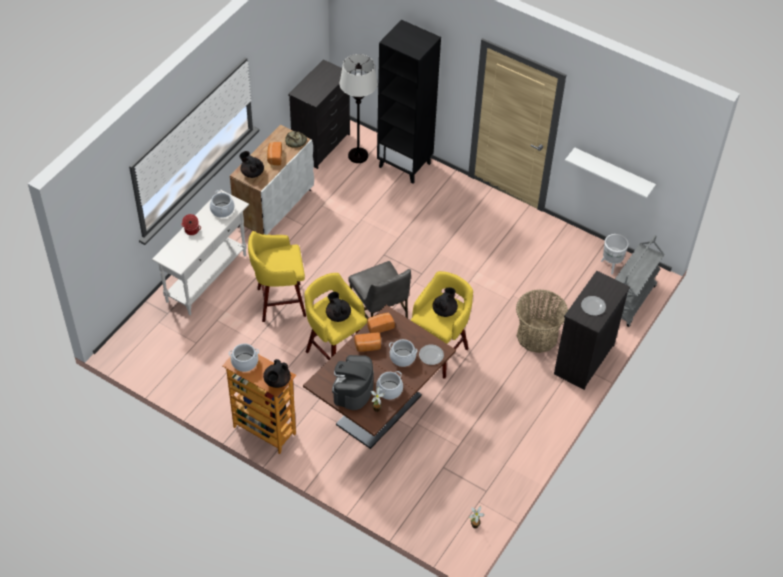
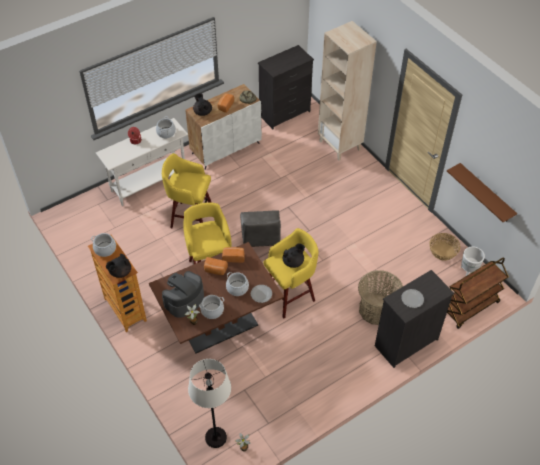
camera: 25 degrees right, 0 degrees up
(338, 315) = (208, 238): black teapot -> none
(358, 156) = (307, 129): white floor lamp -> white floor lamp (215, 438)
(405, 165) = (340, 145): black bookcase -> beige bookcase
(575, 250) = (443, 251): none -> basket
(613, 173) = (486, 193): white shelf -> brown shelf
(630, 301) = (470, 308): grey cart -> brown cart

